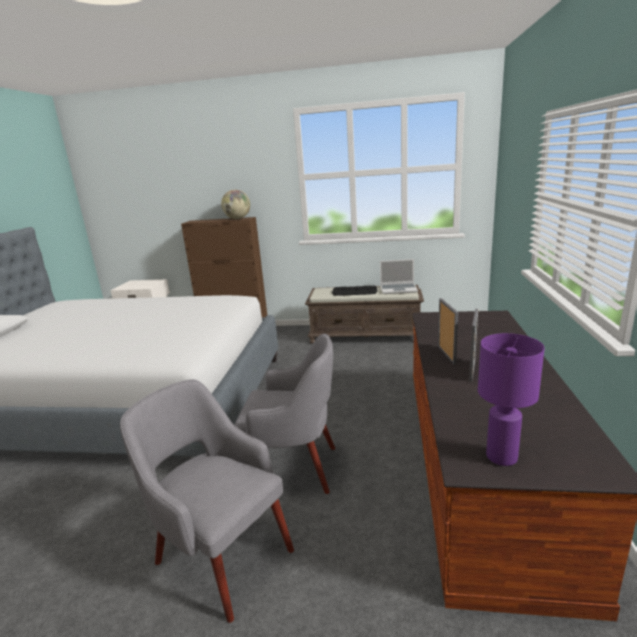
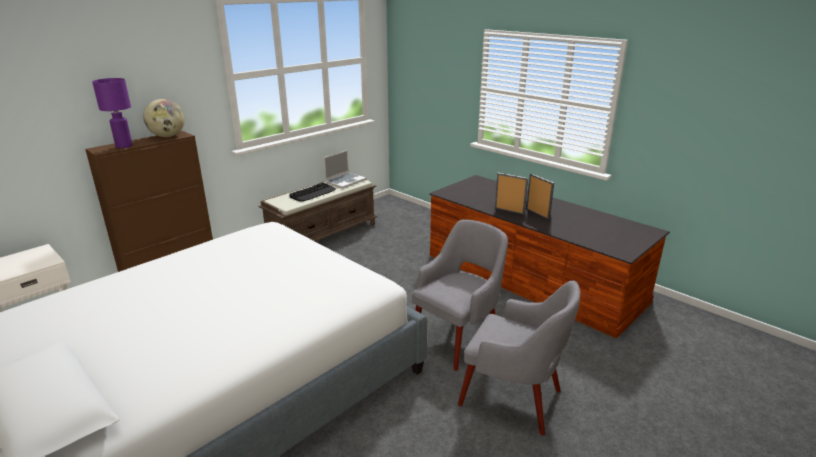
camera: 55 degrees left, 5 degrees up
(221, 554) = (513, 398): grey armchair -> grey armchair turned 135 degrees counterclockwise
(502, 457) = (623, 243): purple table lamp -> purple table lamp (124, 146)

